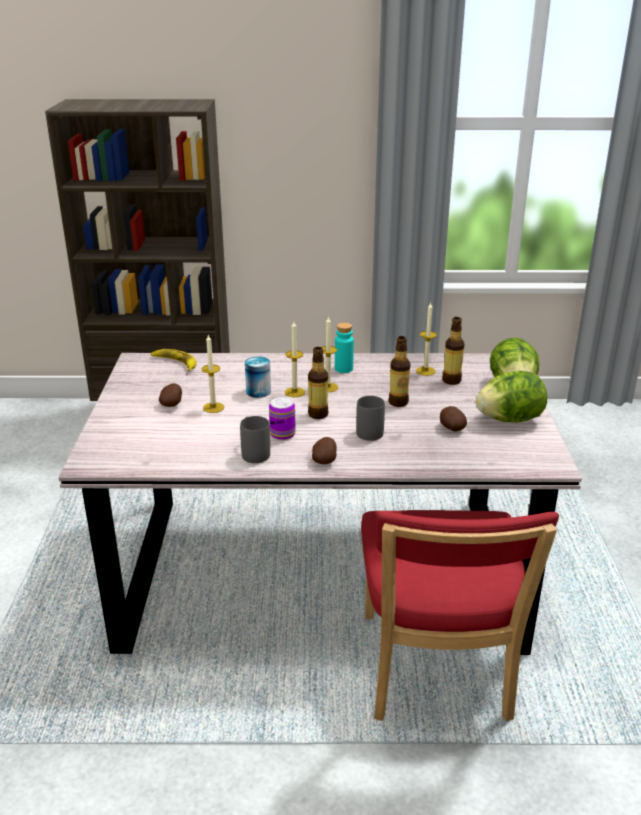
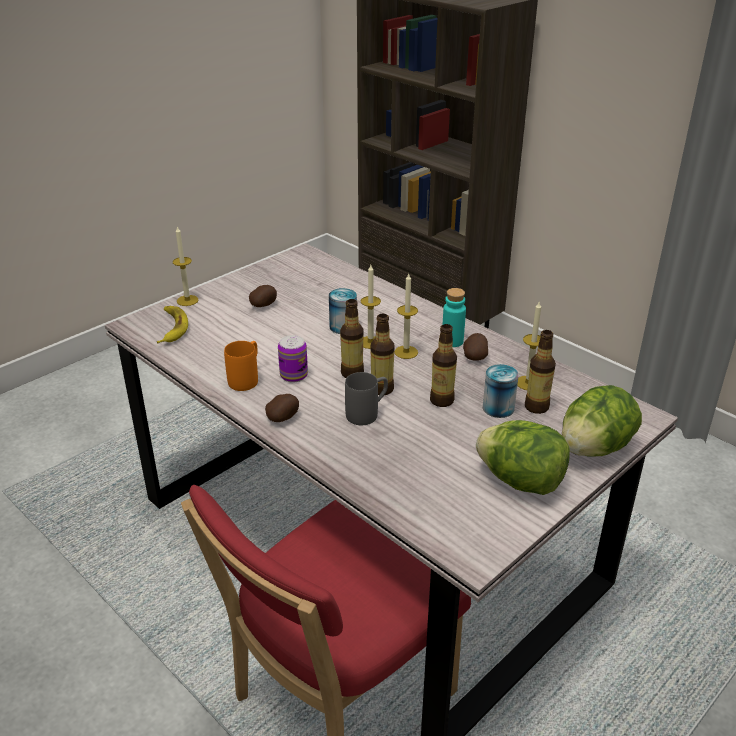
camera: 45 degrees right, 5 degrees up
(175, 363) = (326, 270): banana -> banana (172, 327)
(213, 407) = (286, 323): candle -> candle (187, 300)
(253, 452) = (246, 378): grey mug -> orange mug
(353, 414) = (381, 389): none -> bottle
(434, 391) = (498, 408): none -> can
(451, 428) = (443, 454): potato -> potato (475, 356)

